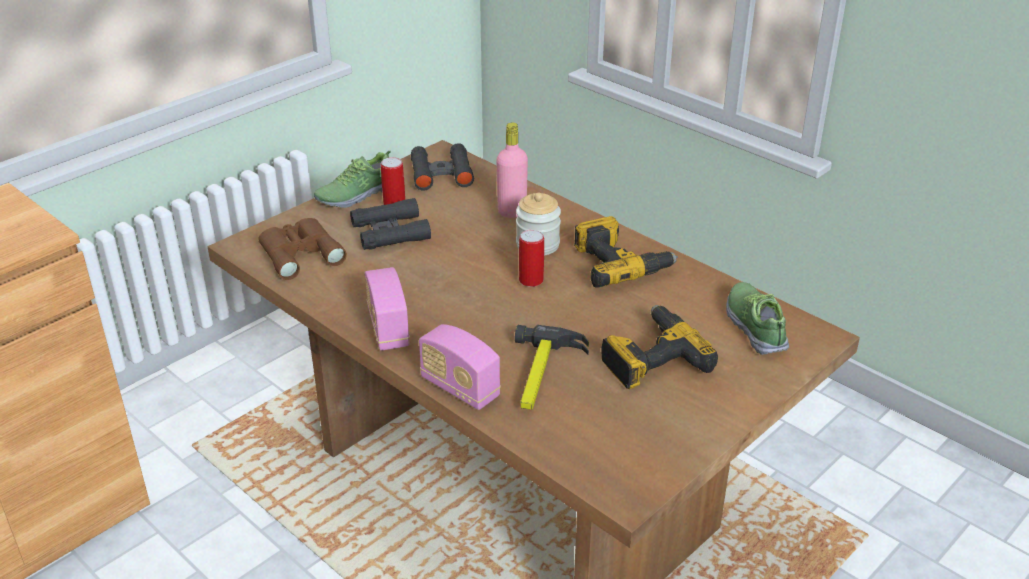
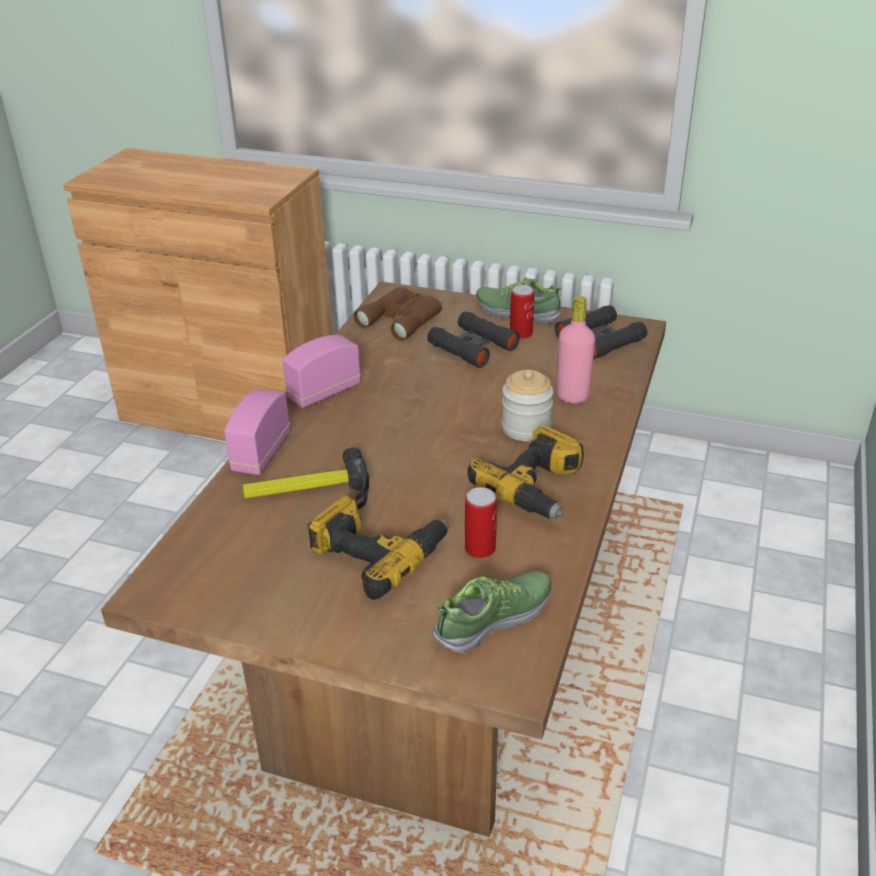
camera: 65 degrees right, 0 degrees up
(531, 280) = (459, 442): can -> can (480, 548)

